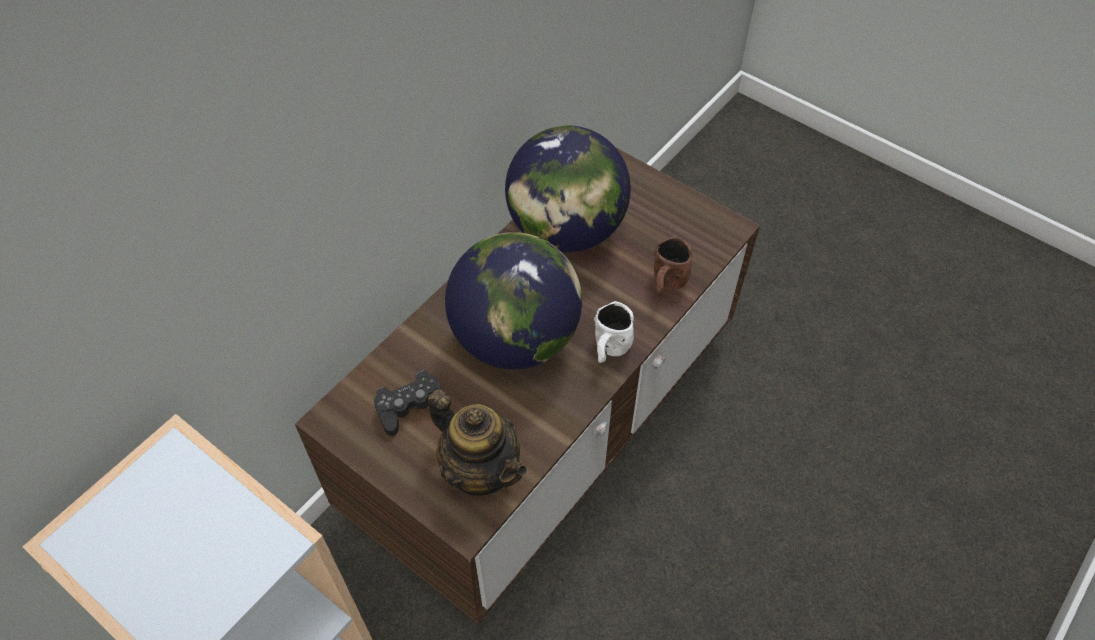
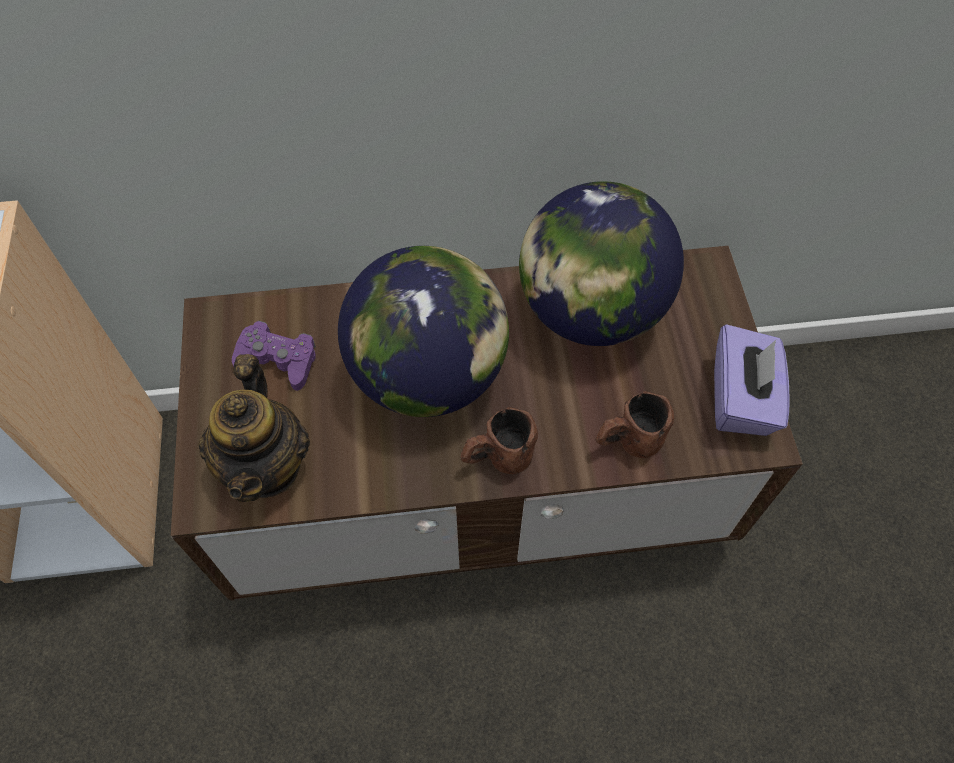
camera: 45 degrees right, 5 degrees up
(410, 407) = (278, 360): black game controller -> purple game controller
(609, 351) = (497, 459): white mug -> brown mug
(696, 215) = (741, 399): none -> purple tissue box

